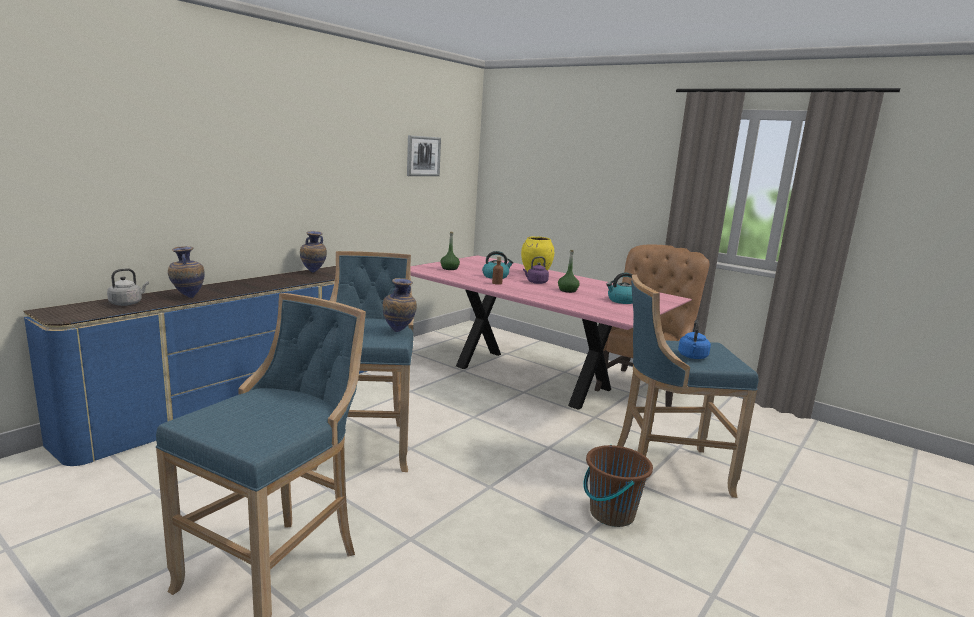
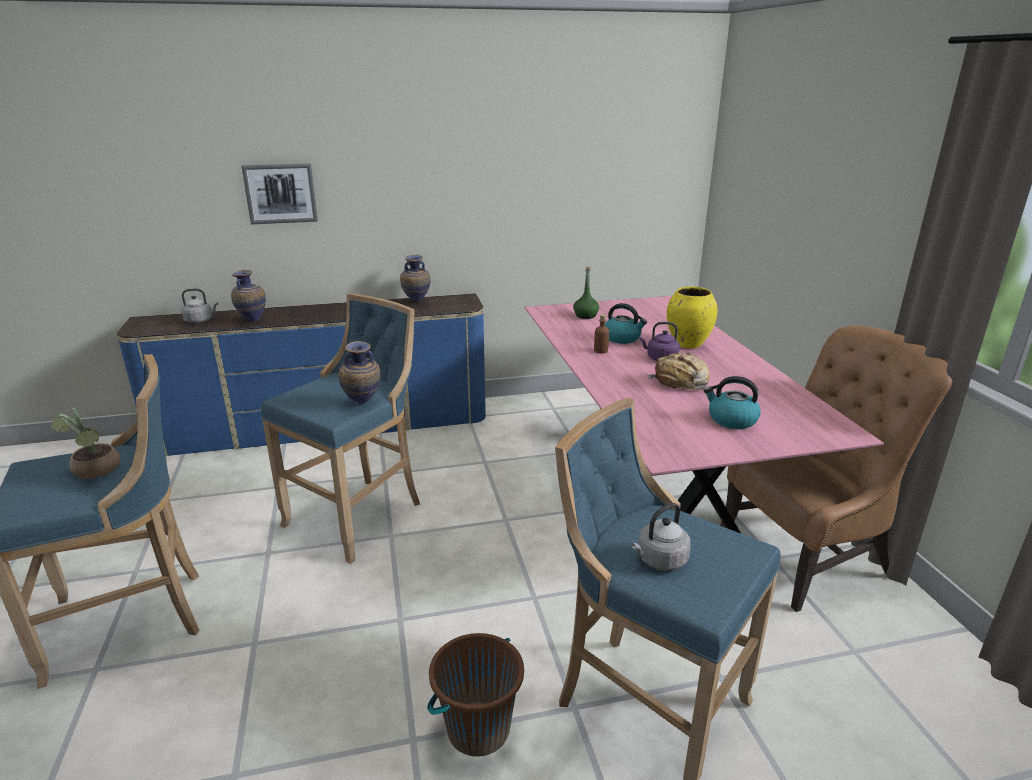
camera: 40 degrees right, 10 degrees up
(272, 407) = (95, 472): none -> potted plant
(423, 156) = (601, 155): picture -> picture (281, 193)
(568, 290) = (680, 382): green bottle -> bread
(692, 357) = (659, 561): blue kettle -> grey kettle

